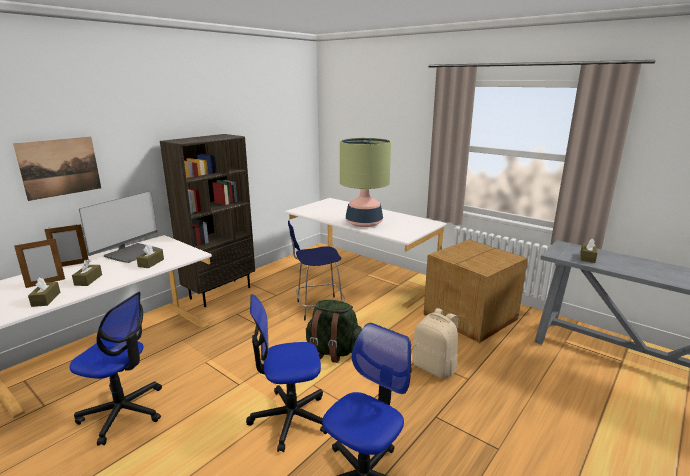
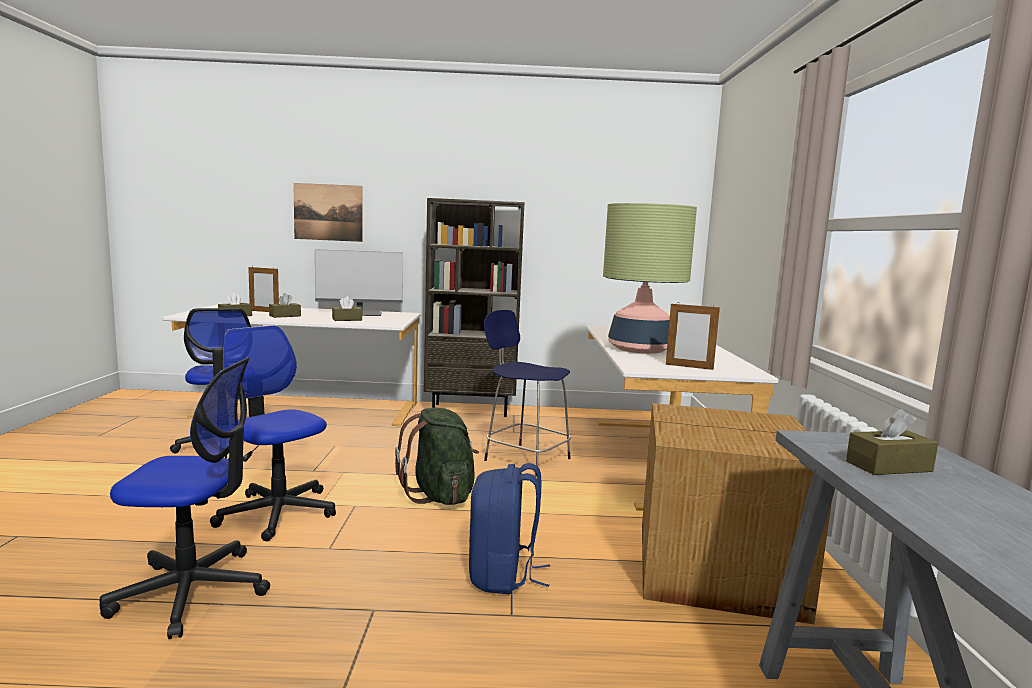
camera: 50 degrees right, 10 degrees down
(71, 265) = (308, 309): picture frame -> picture frame (689, 367)
(435, 367) = (503, 576): beige backpack -> blue backpack

